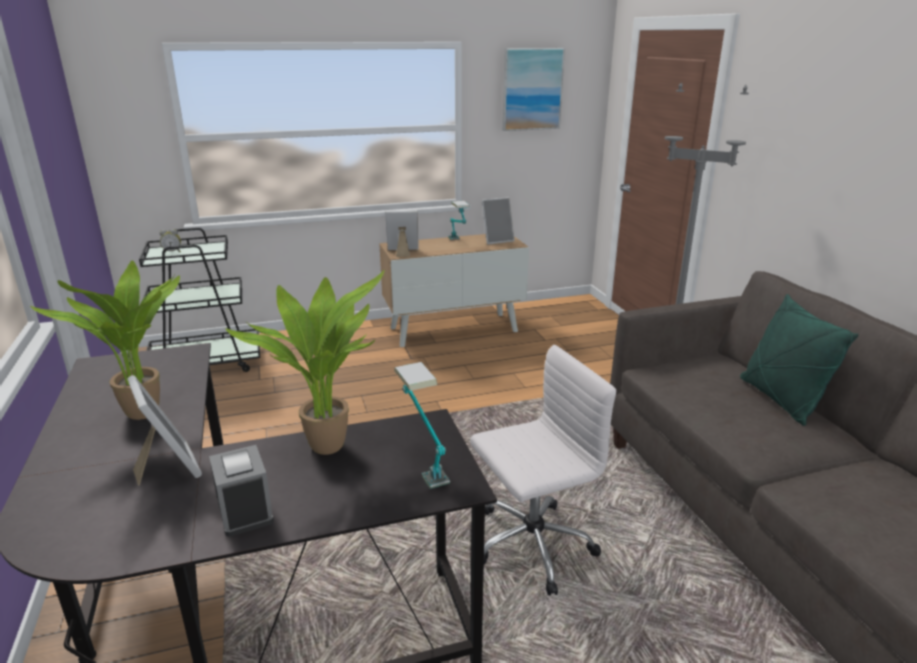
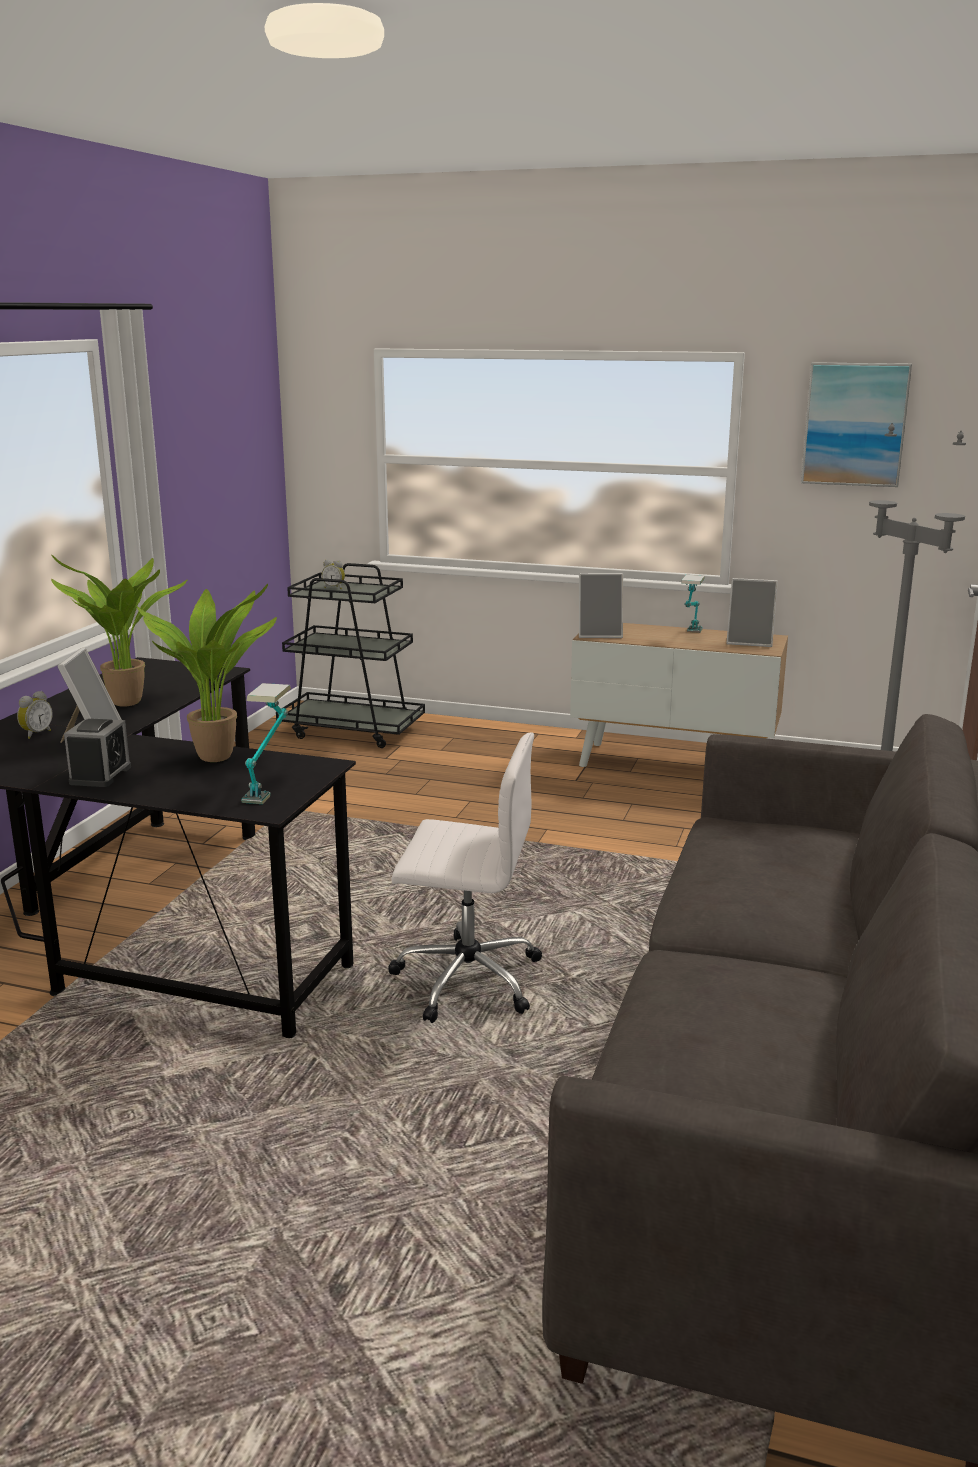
camera: 35 degrees right, 5 degrees down
(91, 484) = (36, 734): none -> alarm clock
(402, 252) = (600, 634): picture frame -> picture frame turned 150 degrees clockwise
(780, 400) = (824, 886): green pillow -> none

